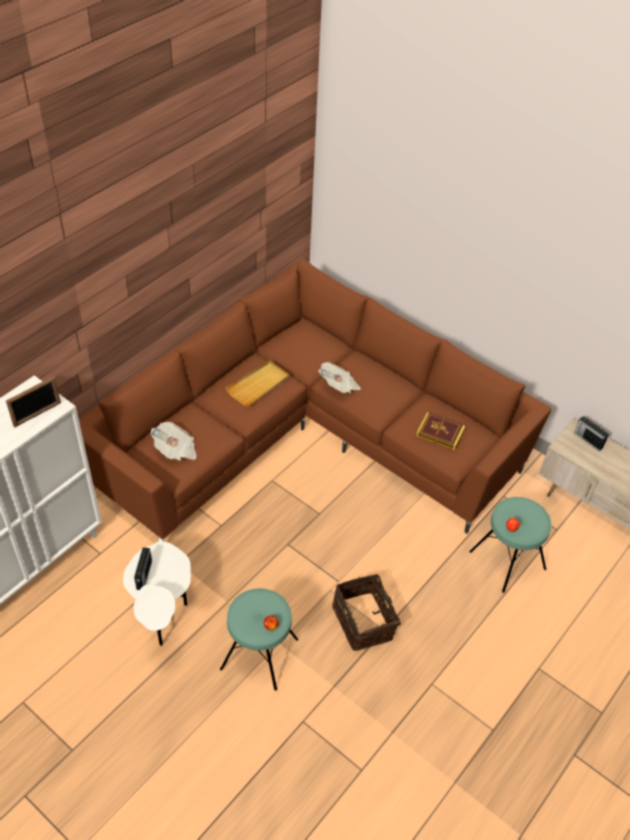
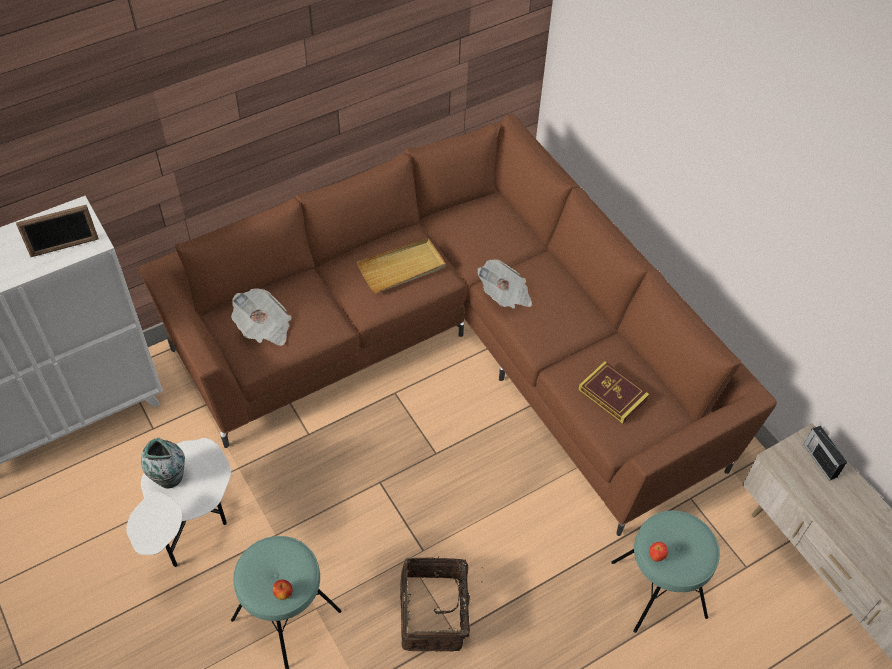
camera: 20 degrees right, 5 degrees up
(144, 575) = (168, 477): radio -> vase

